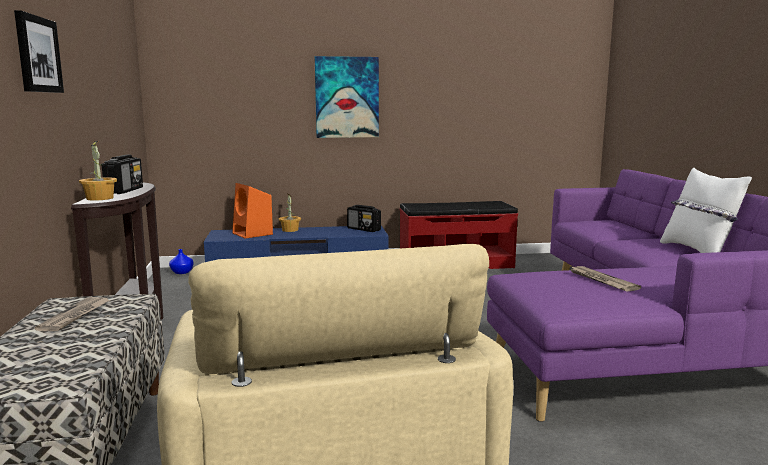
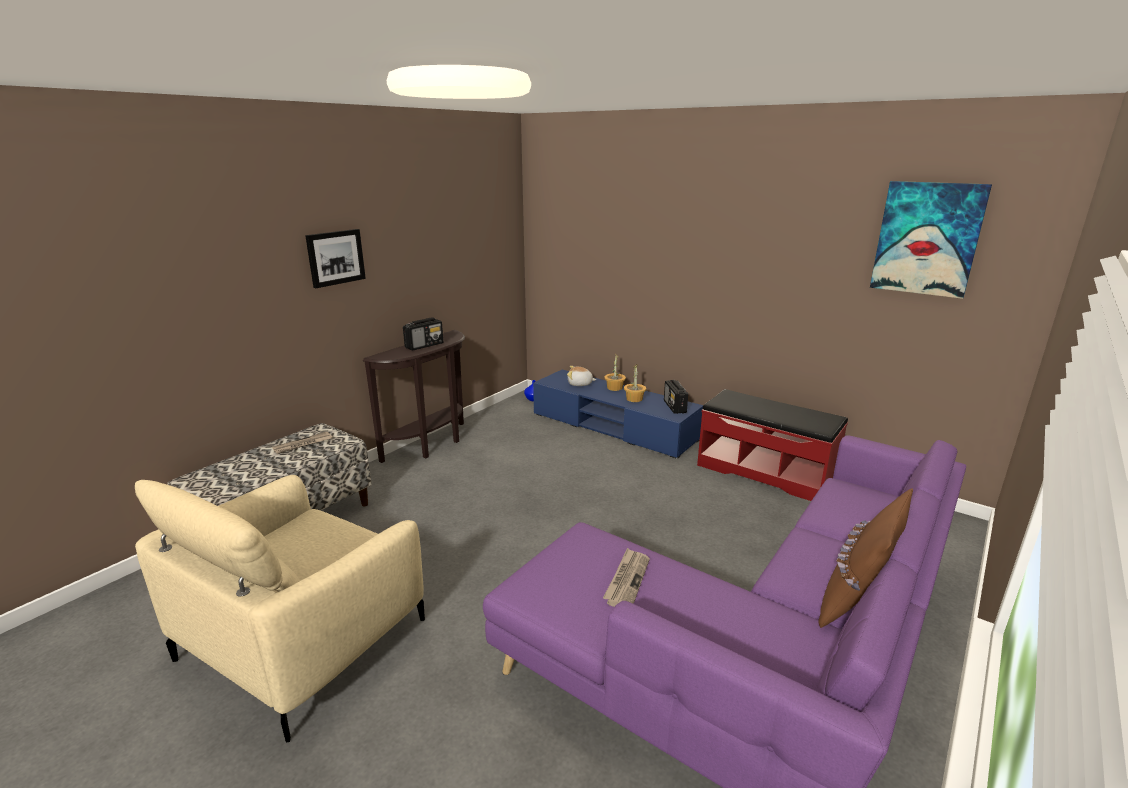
camera: 45 degrees right, 10 degrees up
(100, 198) = (391, 353): potted plant -> potted plant (634, 399)
(253, 234) = (580, 384): orange speaker -> plush toy
(347, 97) = (684, 267): picture -> picture (927, 239)
(698, 252) = (855, 602): white pillow -> brown pillow

